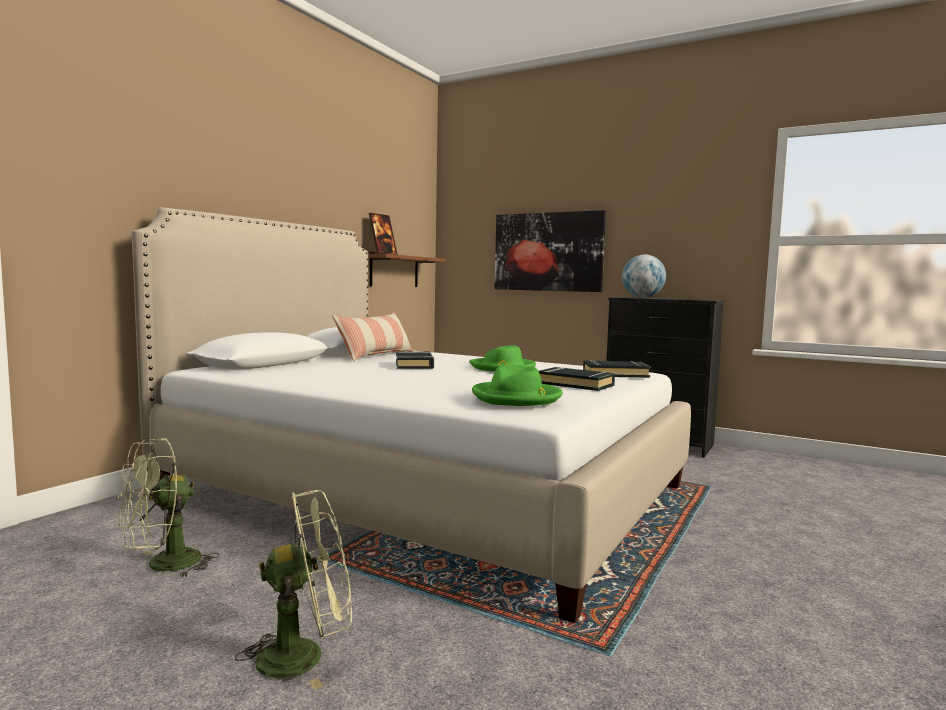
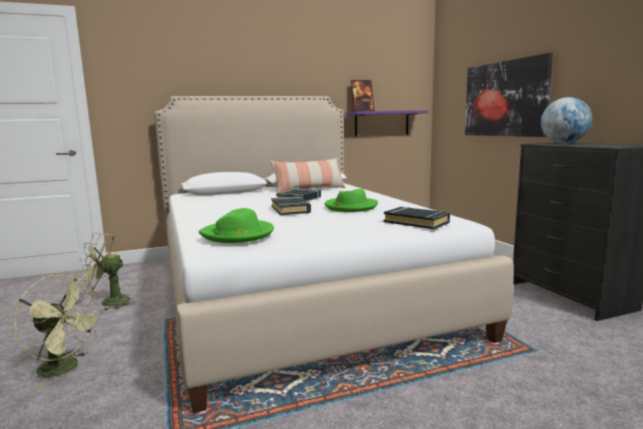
camera: 40 degrees right, 5 degrees up
(394, 271) = (381, 123): brown shelf -> purple shelf
(576, 384) = (342, 228): black book -> black book (290, 209)

